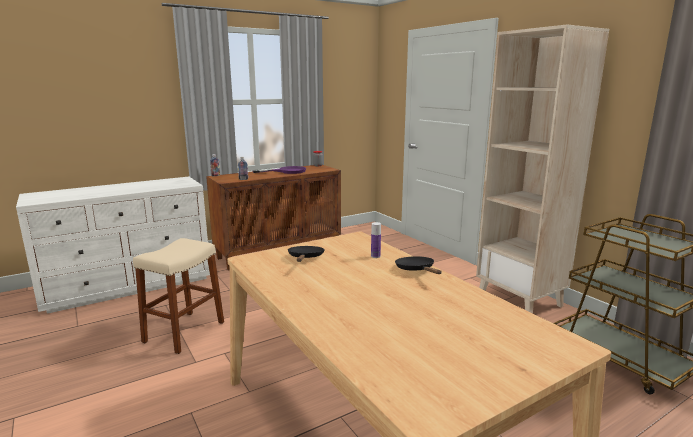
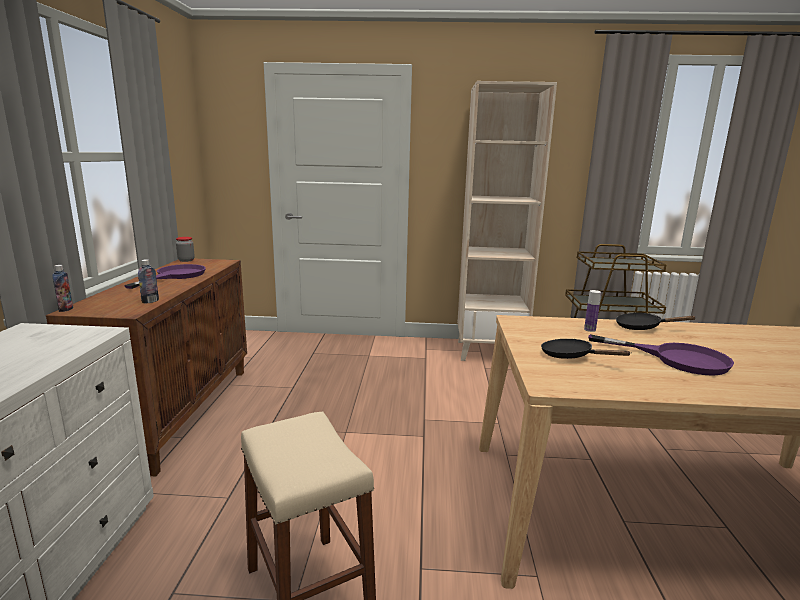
camera: 55 degrees left, 0 degrees up
(352, 286) = (676, 359): none -> purple frying pan

